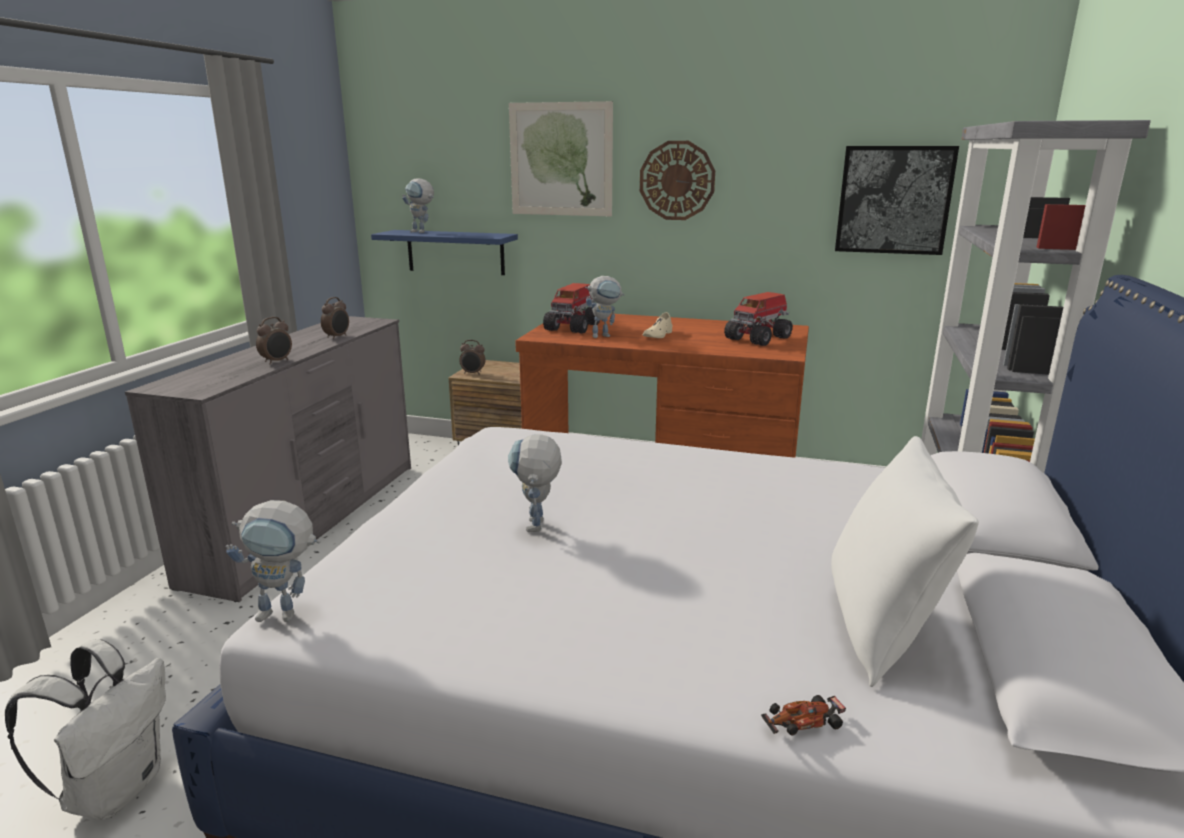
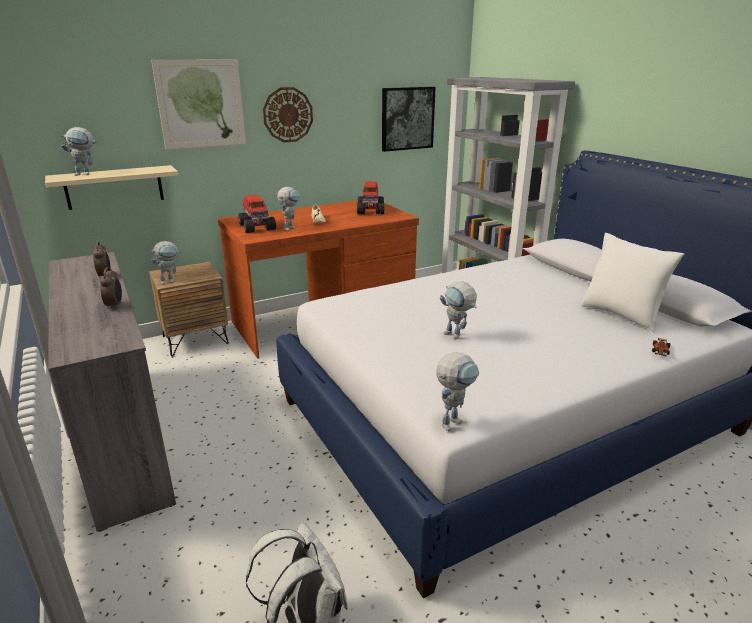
camera: 45 degrees left, 5 degrees up
(455, 252) = (114, 187): blue shelf -> beige shelf
(473, 373) = (170, 281): alarm clock -> toy robot

